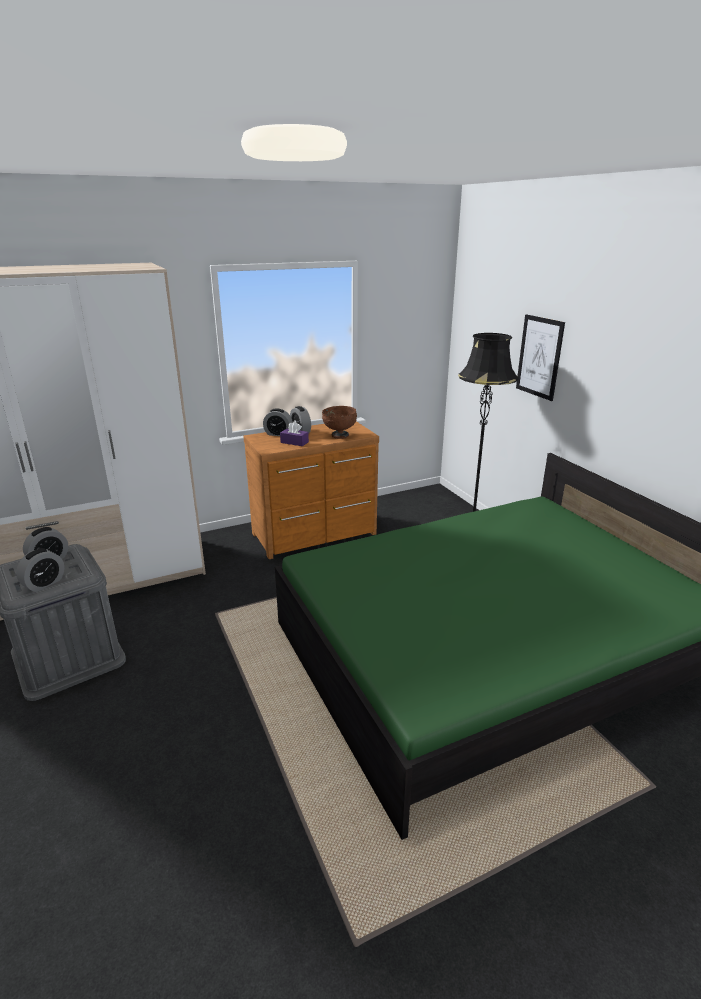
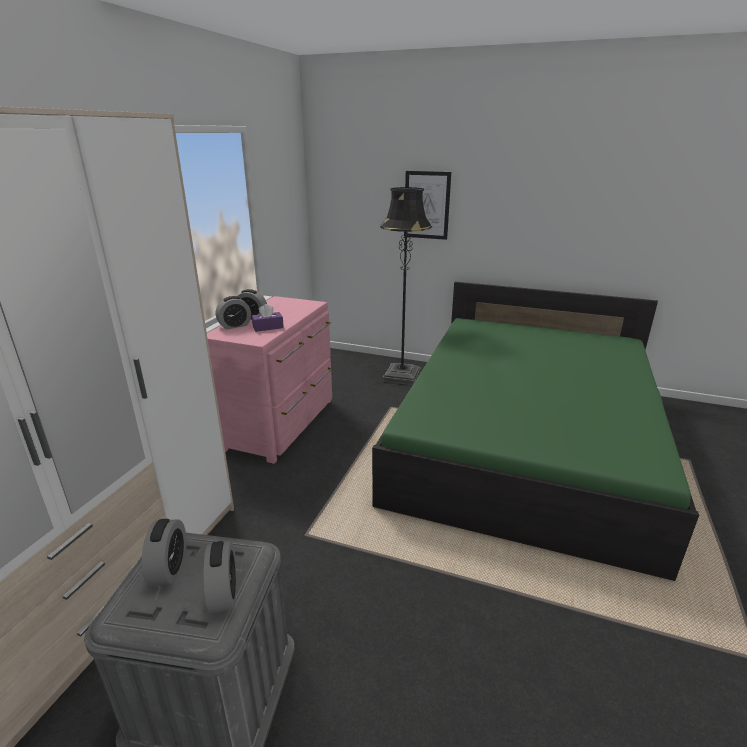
camera: 45 degrees left, 0 degrees up
(316, 535) = (283, 423): brown dresser -> pink dresser
(339, 436) = (295, 311): brown bowl -> none

